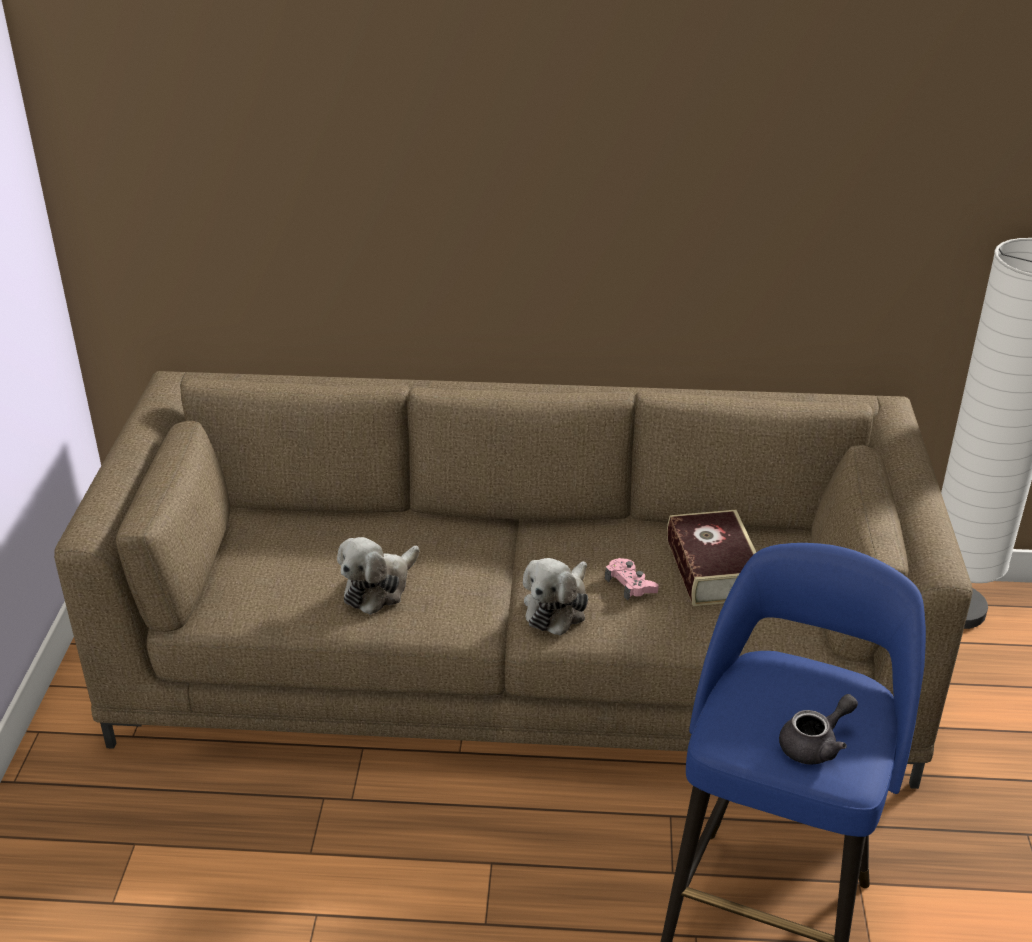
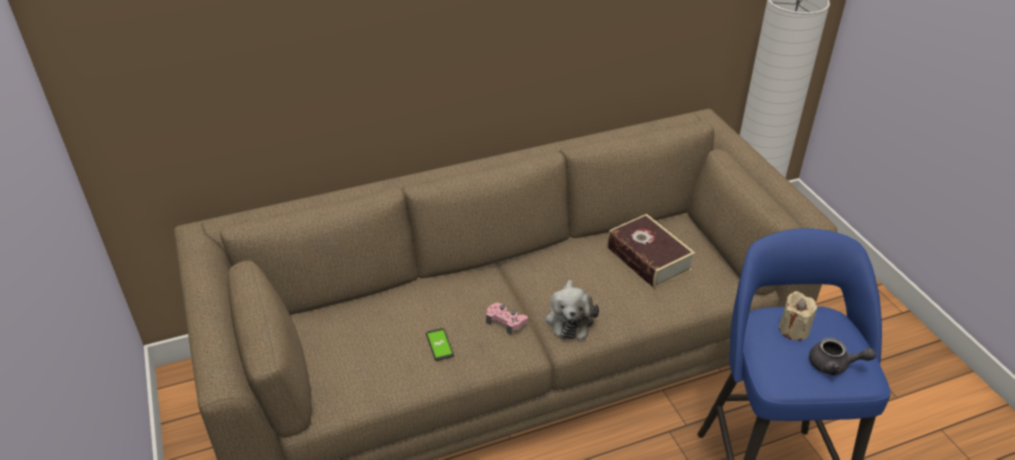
camera: 25 degrees left, 5 degrees up
(379, 587) = (439, 345): plush toy -> phone
(630, 584) = (605, 286): pink game controller -> pink game controller (506, 321)
(794, 687) = (794, 329): none -> beige candle
(815, 745) = (834, 365): grey teapot -> grey teapot turned 75 degrees clockwise

